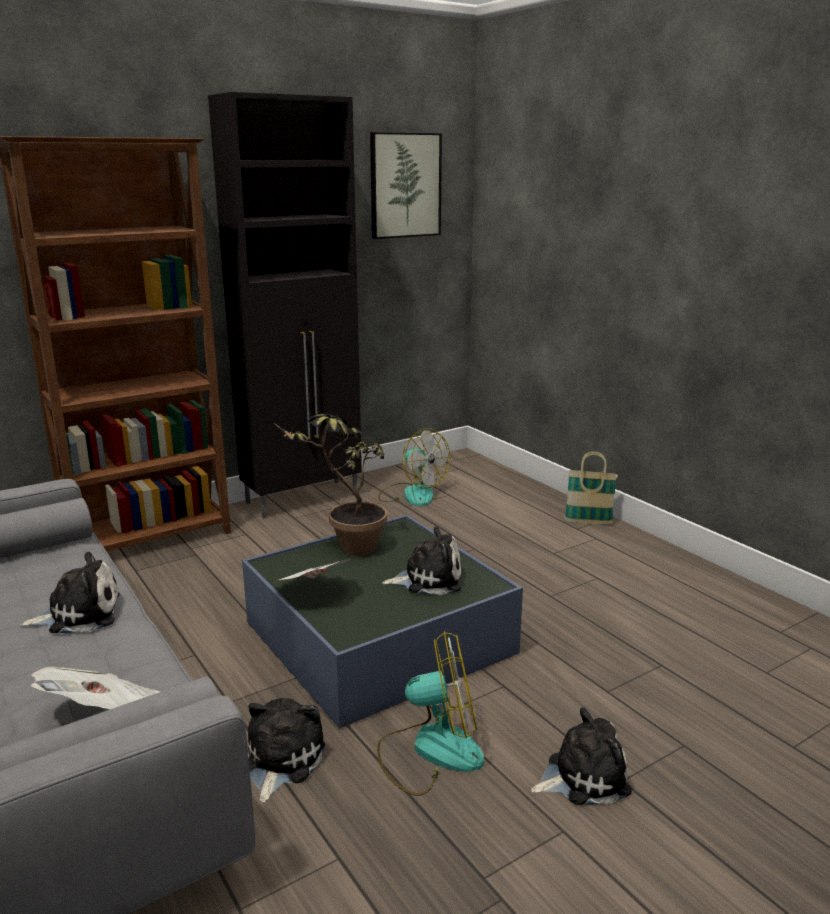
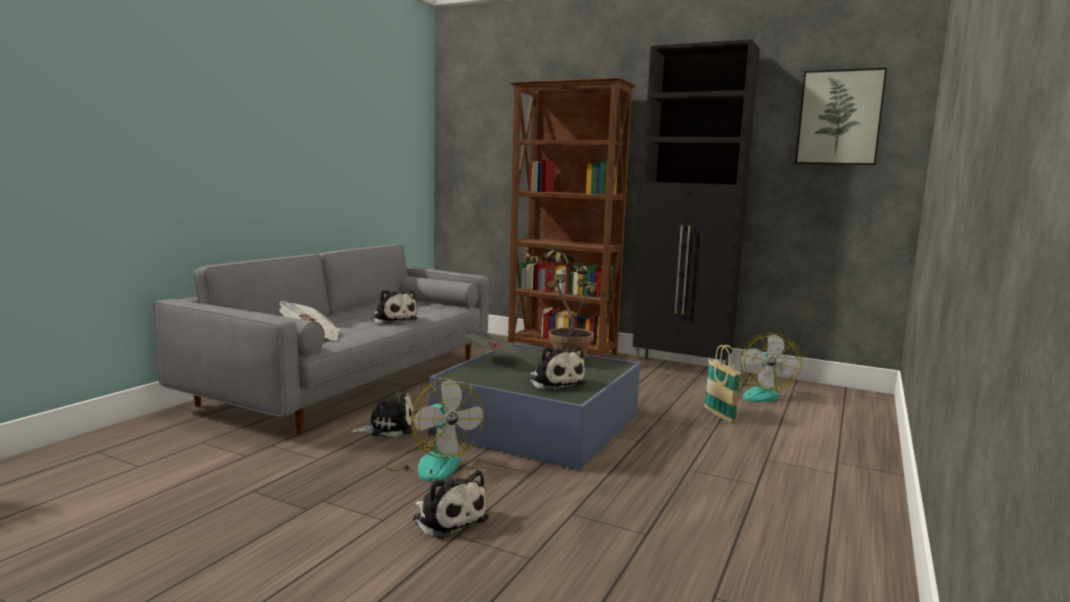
camera: 60 degrees right, 10 degrees down
(588, 522) = (862, 465): basket -> basket (719, 415)

